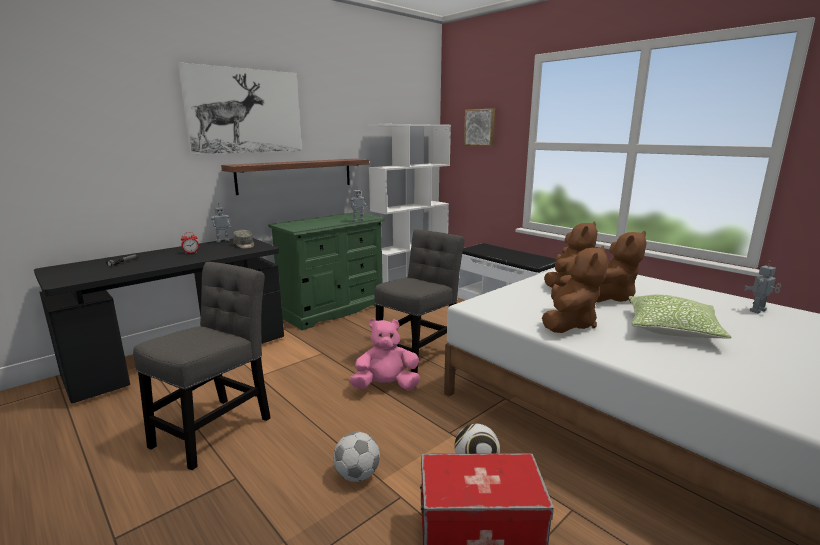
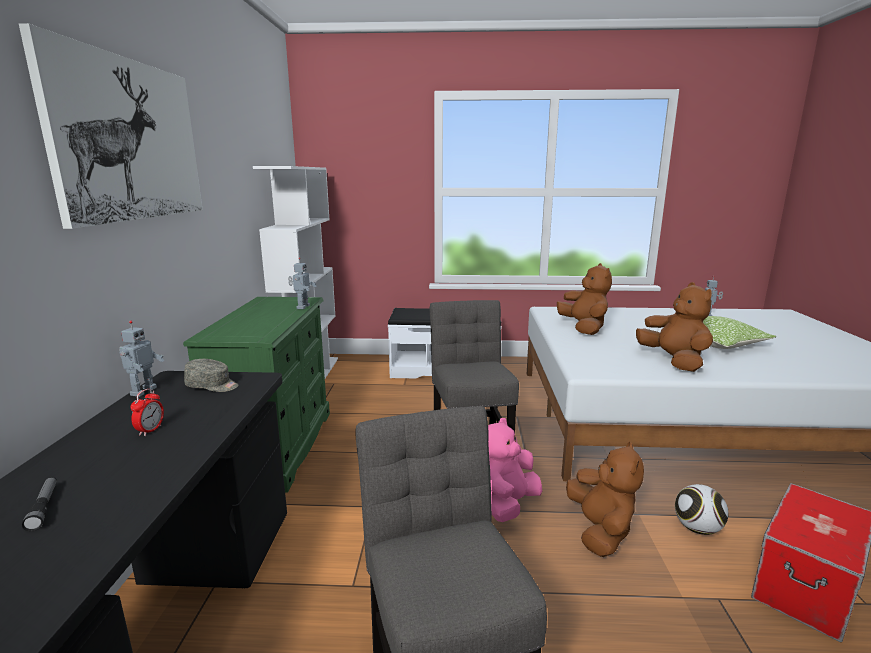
camera: 45 degrees left, 0 degrees up
(296, 175) = (197, 251): shelf -> none
(357, 475) = (661, 610): football -> none
(480, 127) = (364, 171): picture -> none
(610, 297) = (634, 331): brown plush toy -> brown plush toy (600, 531)

